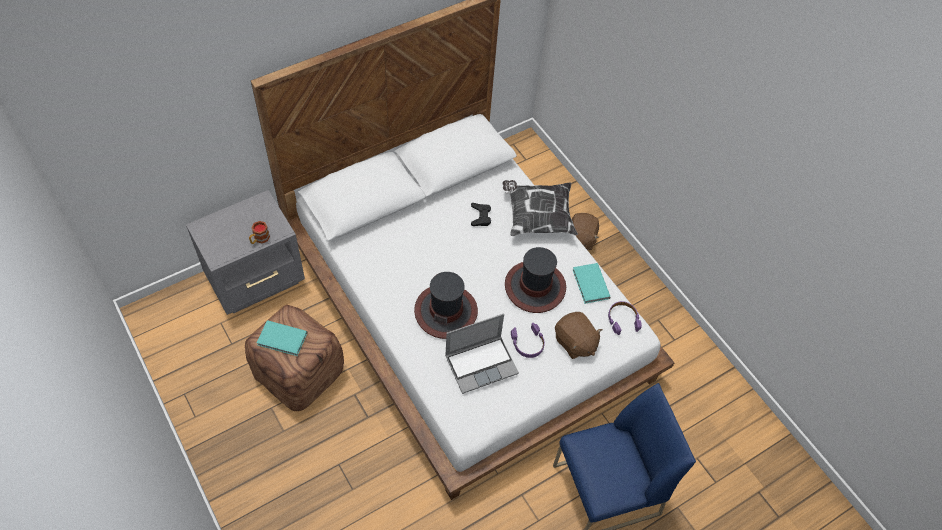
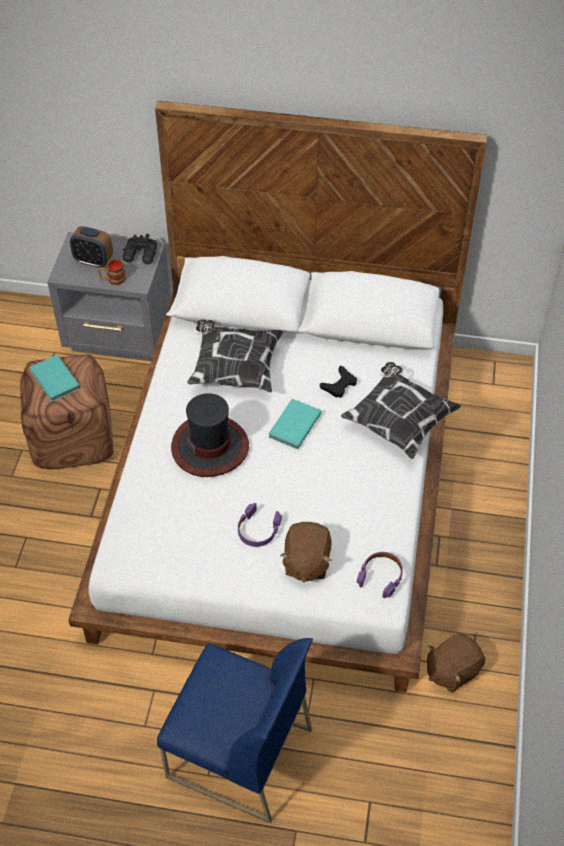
camera: 45 degrees right, 5 degrees down
(230, 234) = (93, 261): none -> alarm clock
(261, 209) = (141, 255): none -> black binoculars
(404, 248) = (234, 368): none -> pillow
(481, 363) = (192, 515): laptop -> none
(535, 287) = (322, 484): hat -> none
(580, 239) = (472, 497): brown plush toy -> brown plush toy (452, 670)
(590, 285) = (383, 520): turquoise book -> turquoise book (293, 425)

